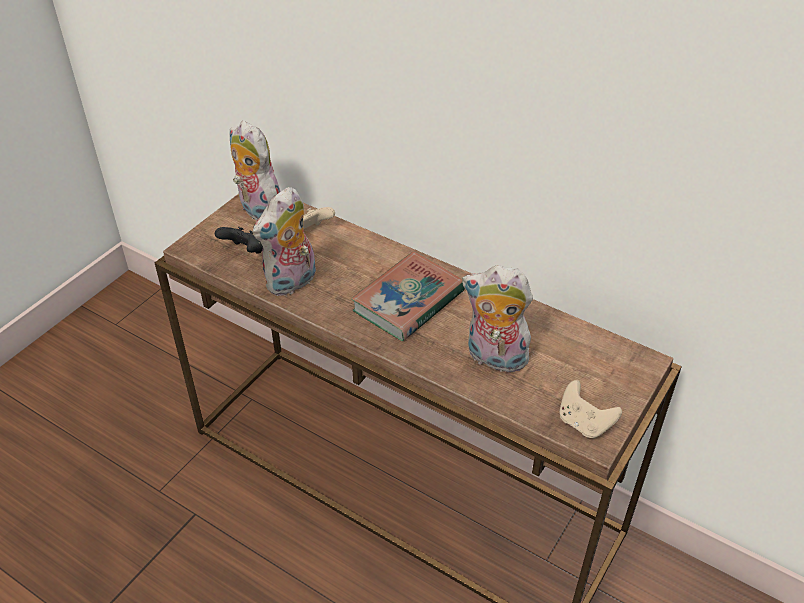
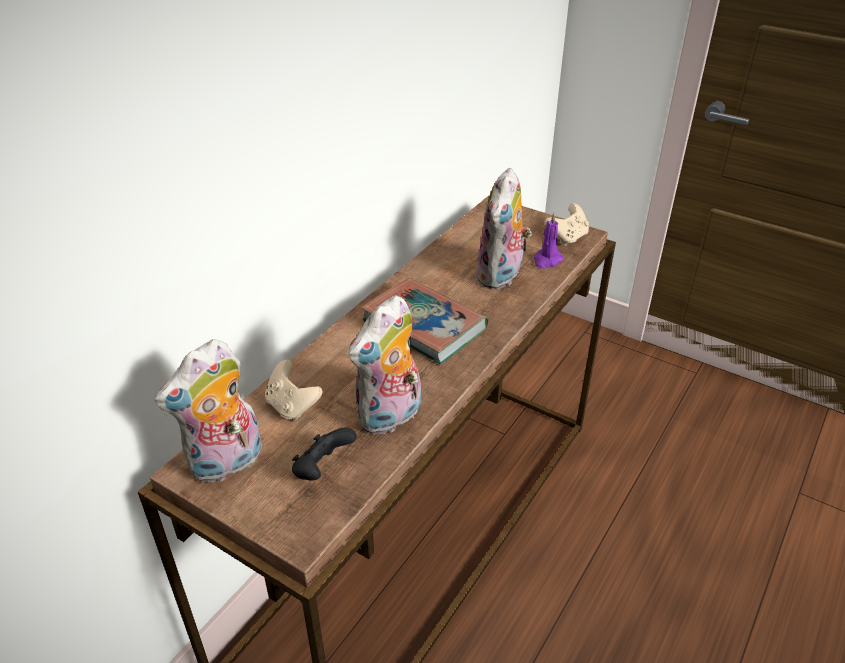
camera: 90 degrees left, 5 degrees down
(292, 283) = (391, 417): plush toy -> plush toy turned 90 degrees clockwise
(530, 399) = (547, 260): none -> purple candle

